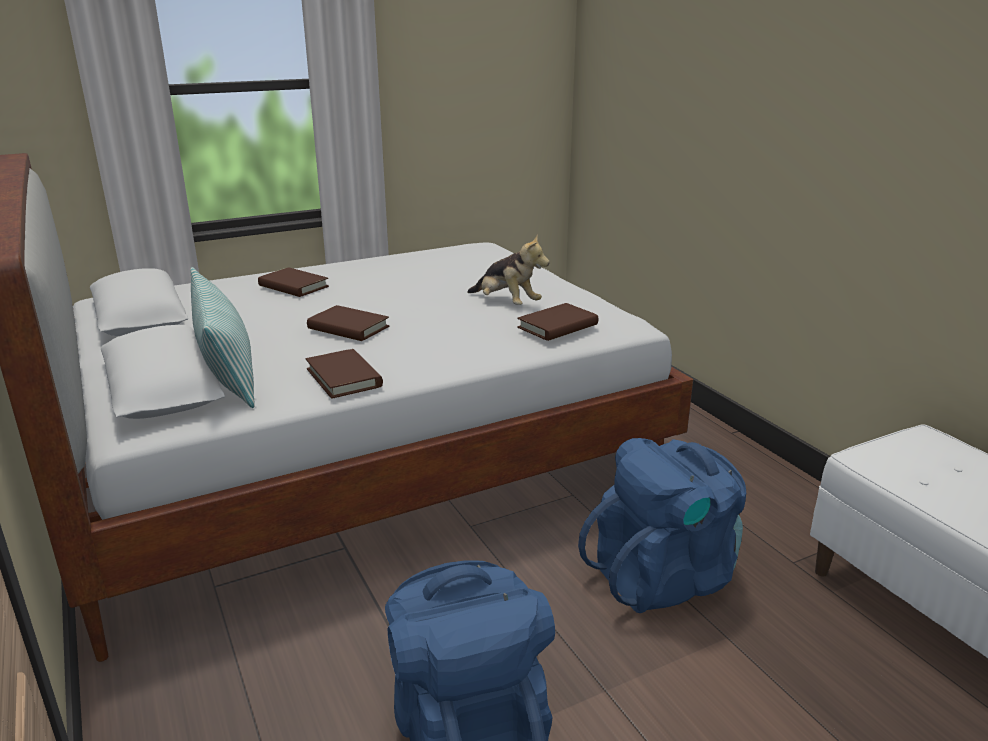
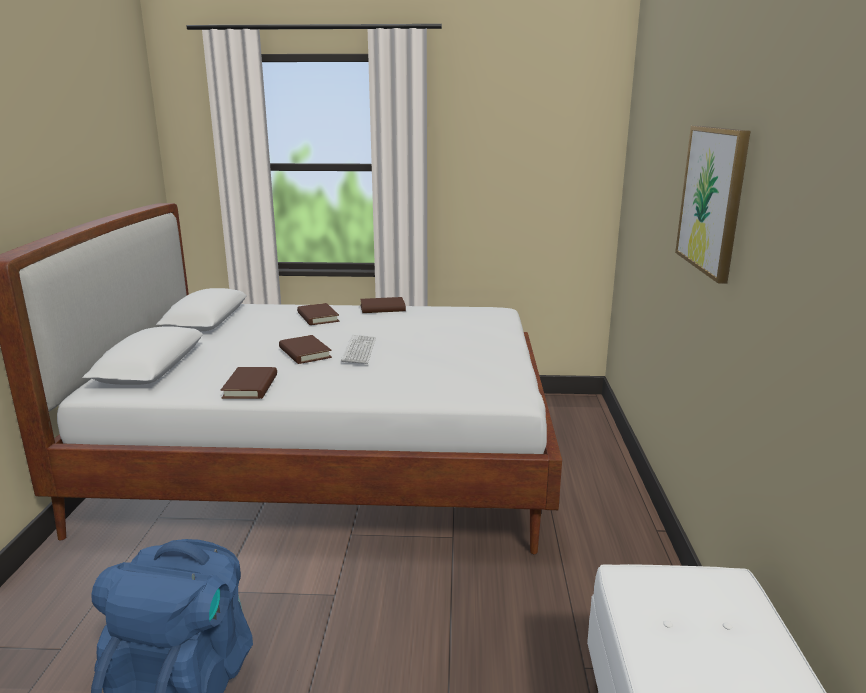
camera: 30 degrees right, 5 degrees down
(227, 371) = (195, 366): pillow -> none
(409, 312) = (359, 350): none -> keyboard
(506, 304) = (442, 358): plush toy -> none
(557, 326) = (446, 383): brown book -> brown book (382, 308)
(664, 577) = (451, 631): blue backpack -> none
(792, 94) = (712, 199): none -> picture

